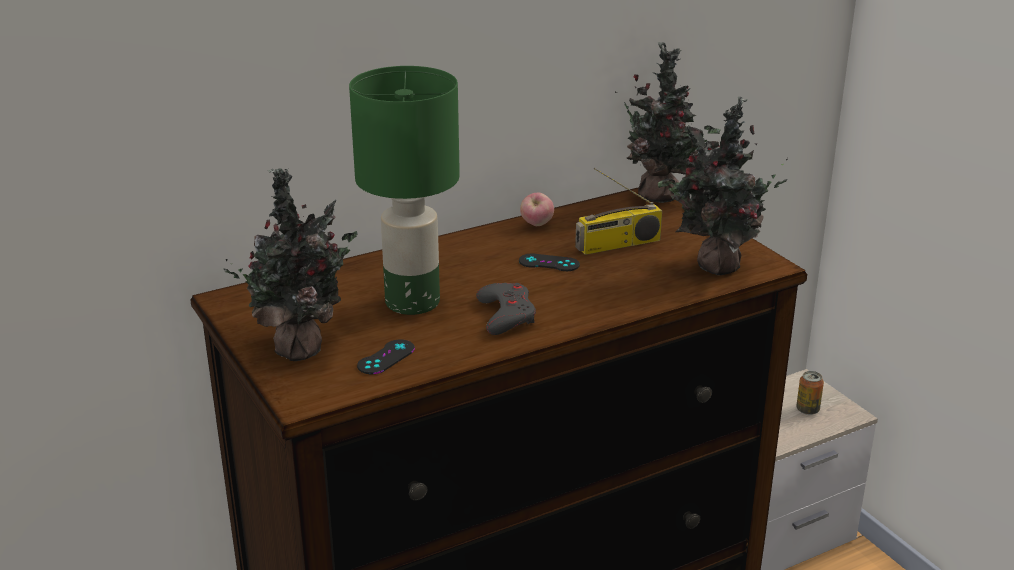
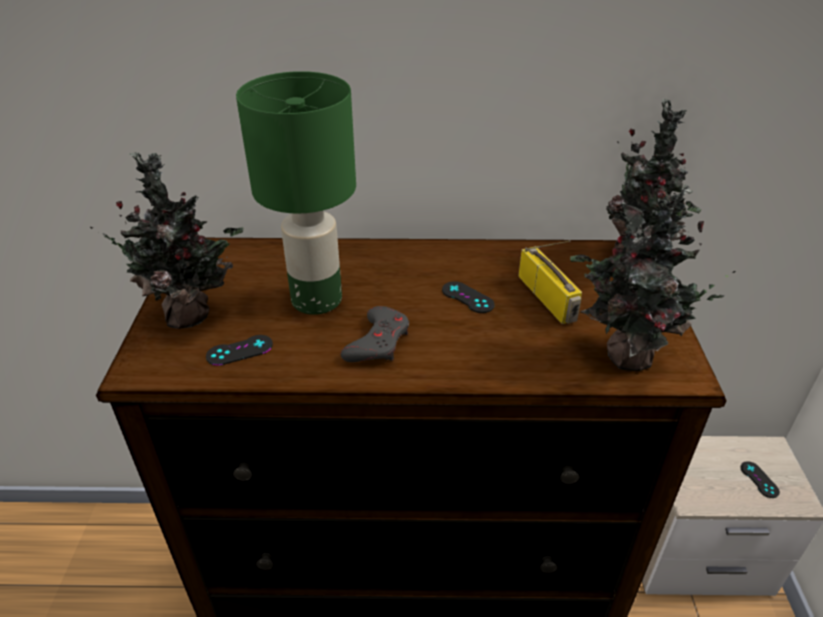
camera: 30 degrees right, 10 degrees up
(537, 225) = (494, 253): apple -> none
(618, 245) = (548, 298): radio -> radio turned 120 degrees counterclockwise
(807, 410) = (759, 479): can -> black game controller

